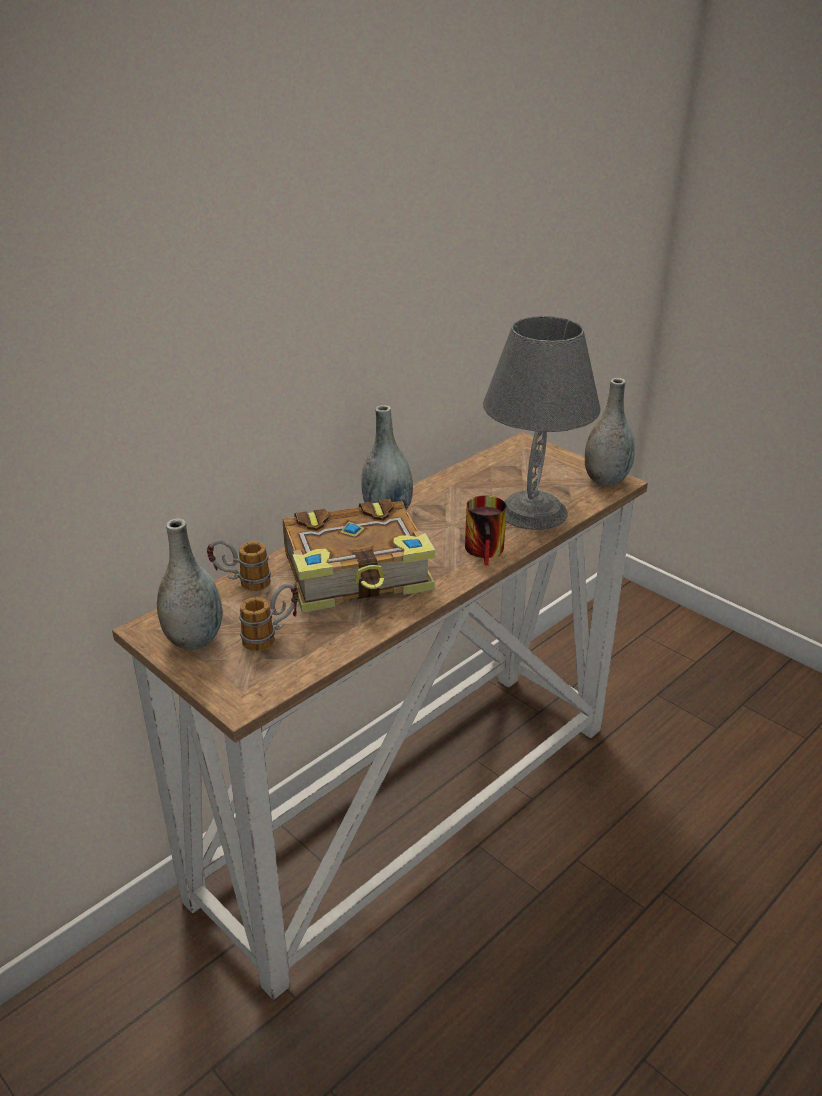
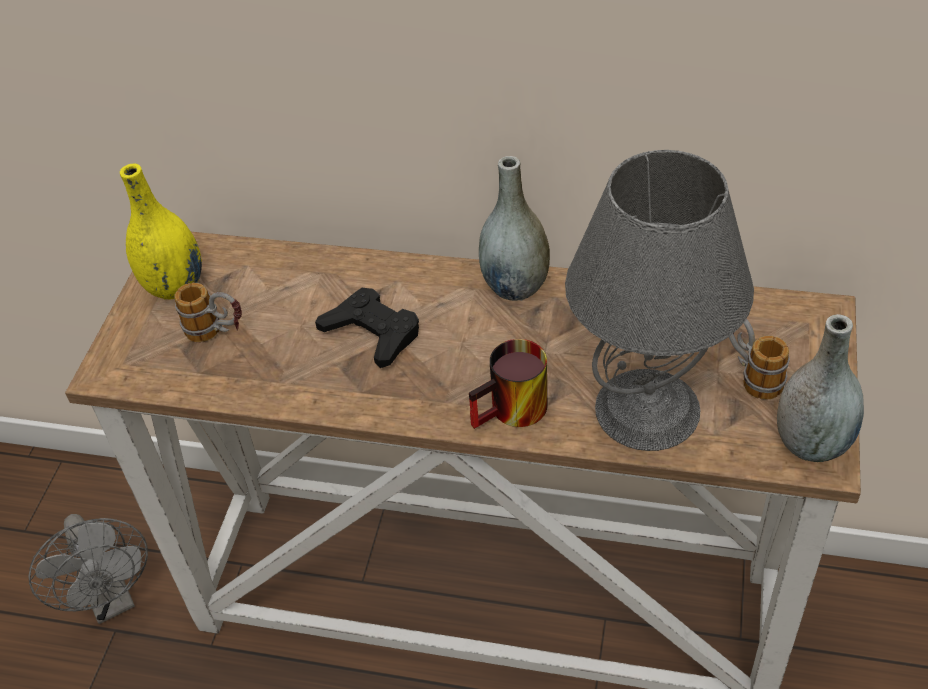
camera: 60 degrees right, 15 degrees up
(179, 1057) = (112, 600): none -> grey fan
(194, 640) = (175, 287): grey vase -> yellow vase
(241, 583) = (287, 261): mug -> mug (749, 374)
(358, 574) = (372, 333): book -> black game controller

